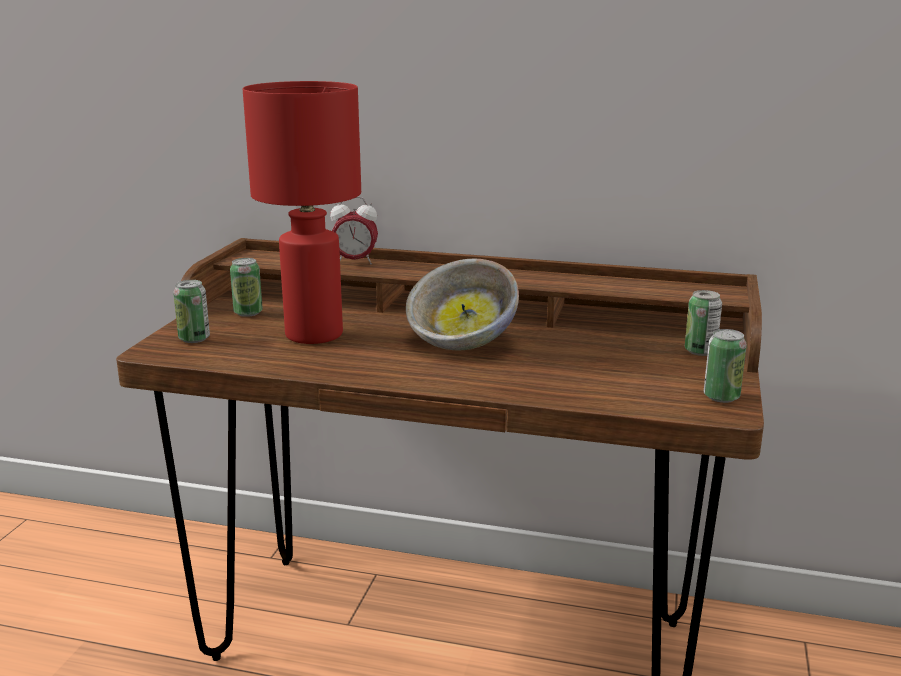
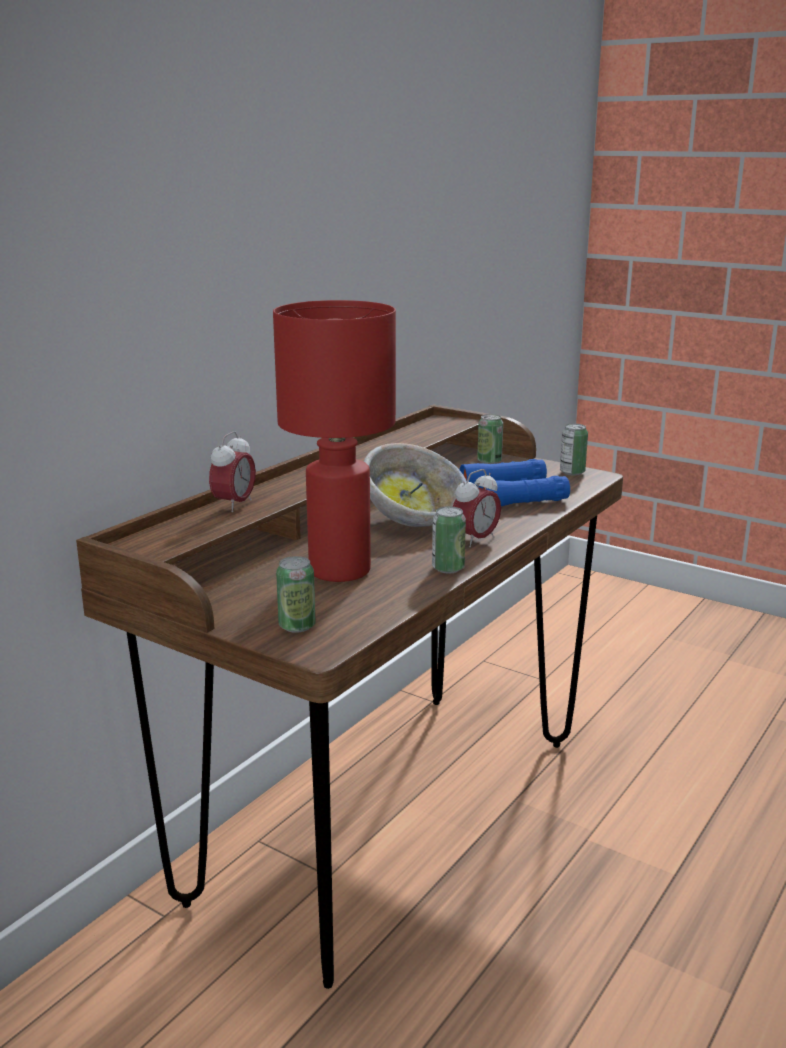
camera: 70 degrees left, 0 degrees up
(248, 313) = (236, 594): can -> can (448, 568)
(428, 373) = (475, 540): none -> alarm clock
(593, 374) = (512, 494): none -> blue binoculars

